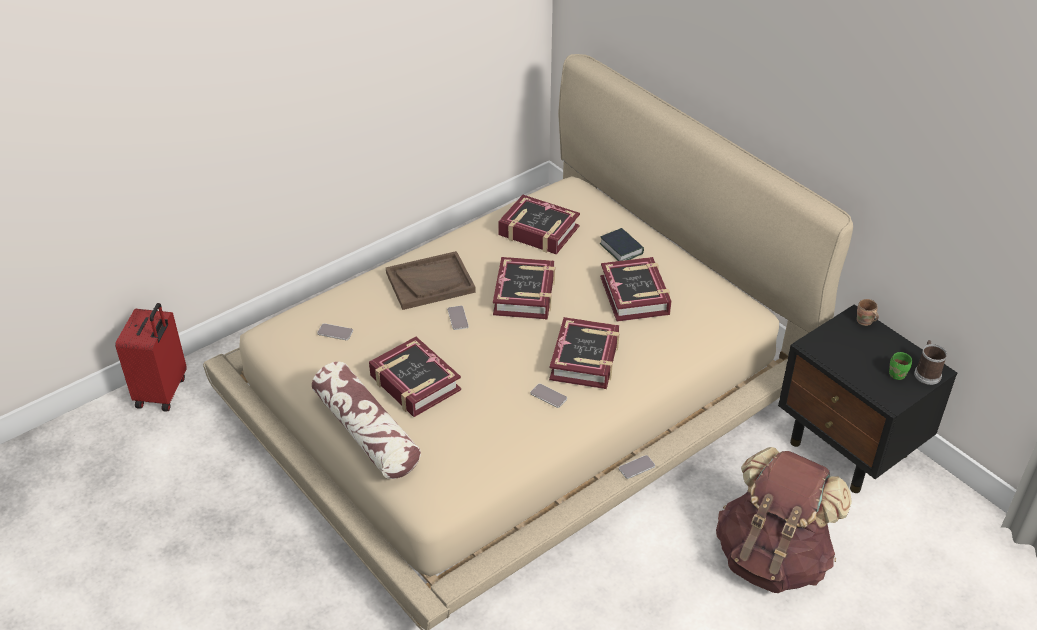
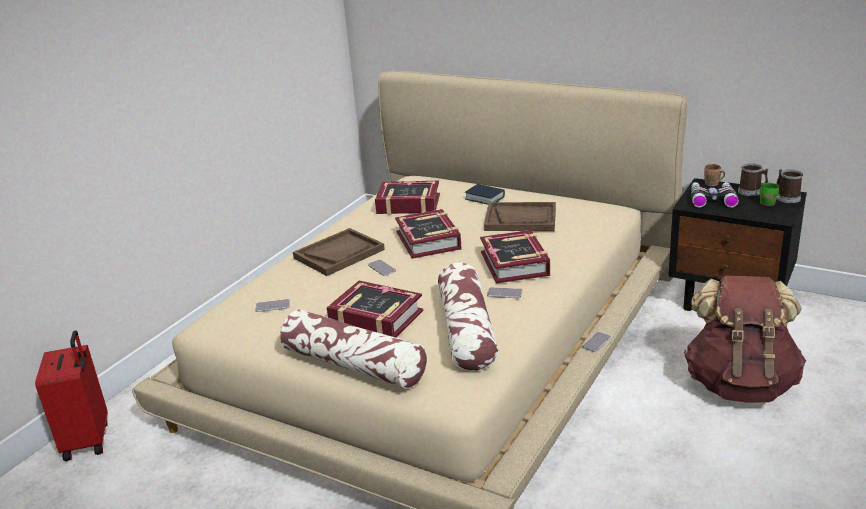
camera: 20 degrees left, 15 degrees down
(484, 430) = (467, 331): none -> pillow
(635, 295) = (521, 219): book -> brown tray
(844, 345) = (712, 199): none -> binoculars
(897, 350) = (752, 192): none -> mug

